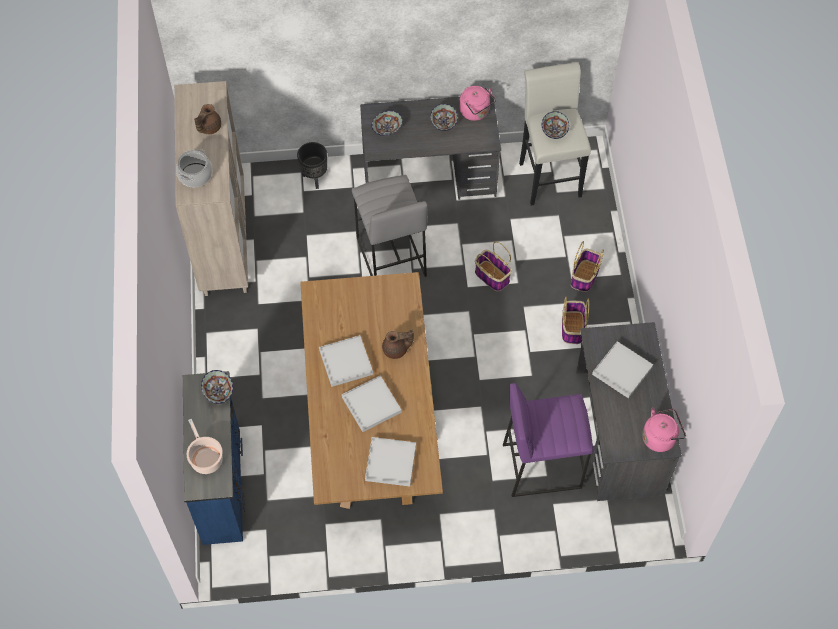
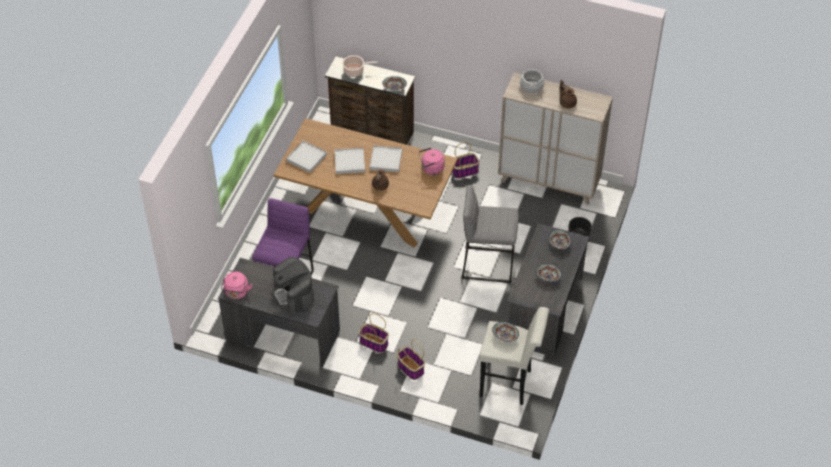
camera: 115 degrees right, 10 degrees down
(223, 484) = (372, 132): blue dresser -> brown dresser
(476, 112) = (548, 299): pink kettle -> pink kettle (431, 169)
(491, 276) = (441, 314): basket -> basket (465, 171)
(622, 370) = (294, 294): white tray -> coffee machine

